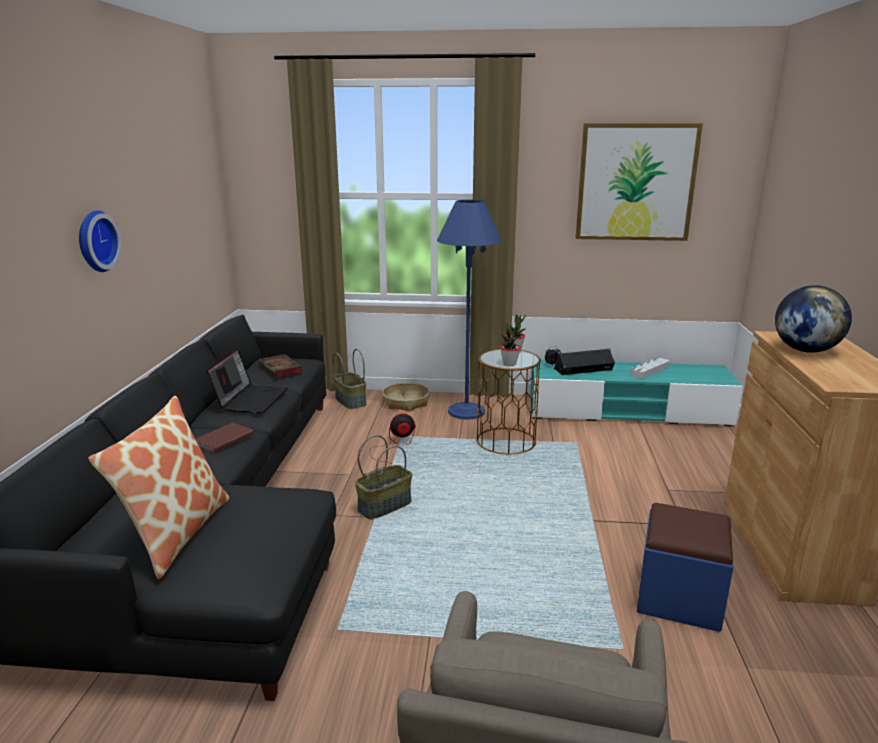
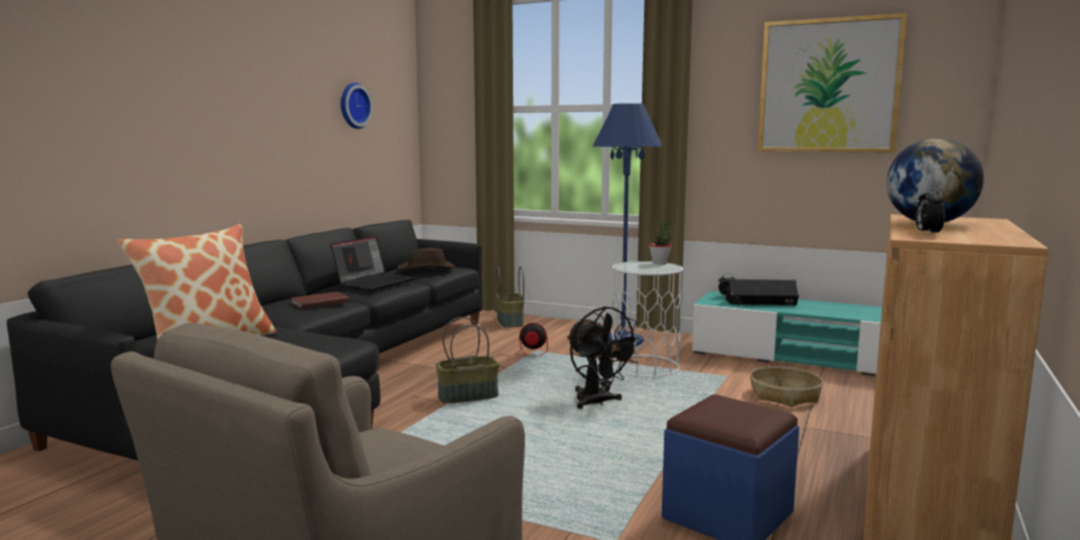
camera: 20 degrees right, 10 degrees down
(94, 241) = (245, 114): wall clock -> wall clock (353, 105)
(281, 369) = (427, 269): book -> brown hat
(406, 403) = (565, 328): basket -> basket (784, 395)
(499, 492) = (597, 403): none -> black fan
(506, 441) = (645, 366): brown side table -> white side table
(509, 364) = (641, 269): potted plant -> none
(649, 371) = (844, 309): grey tray -> none
(833, 375) = (927, 233): none -> alarm clock

